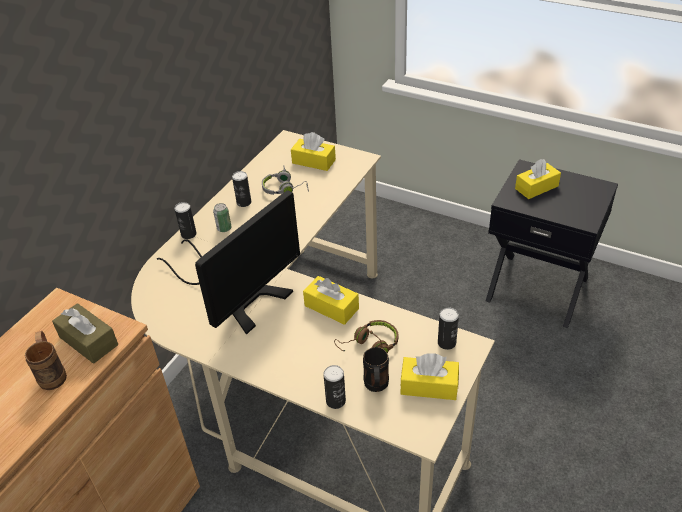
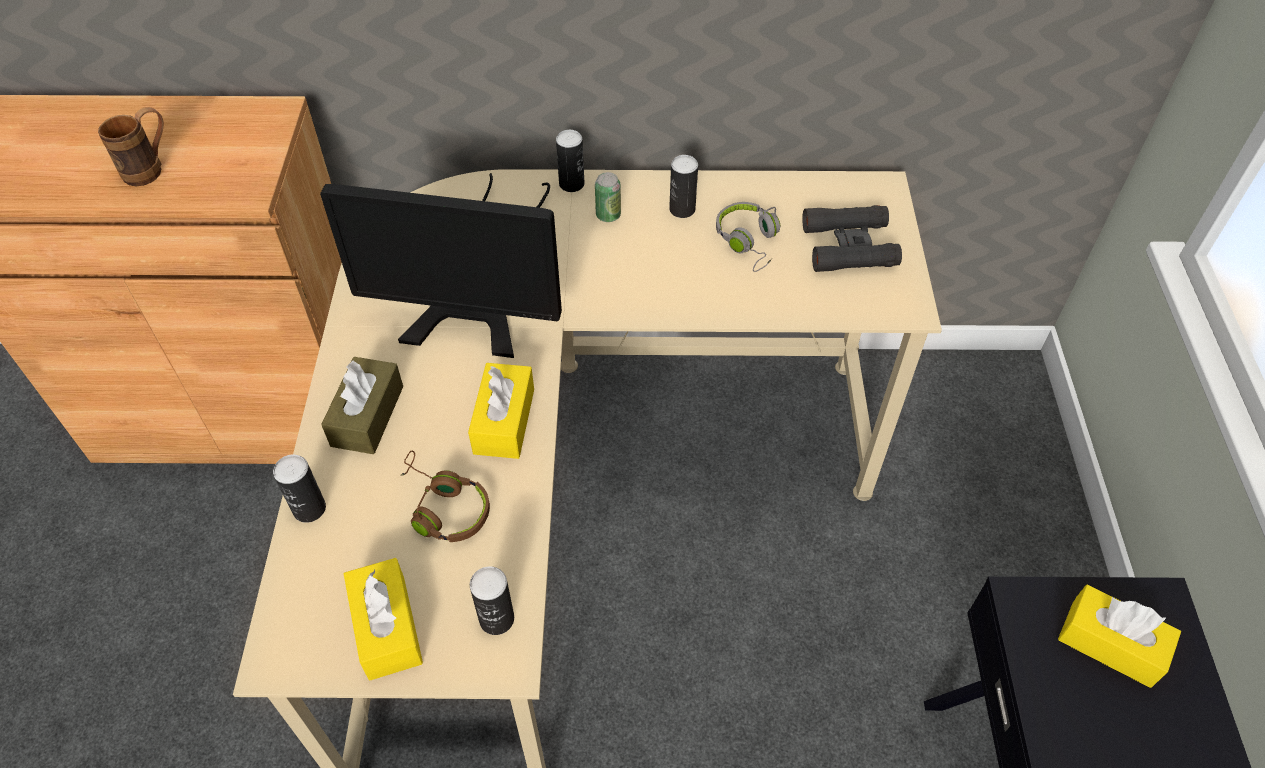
camera: 60 degrees right, 10 degrees up
(88, 341) = (217, 172): brown tissue box -> brown tissue box (367, 416)
(313, 161) = (849, 246): yellow tissue box -> black binoculars
(376, 387) = (356, 552): black mug -> none

